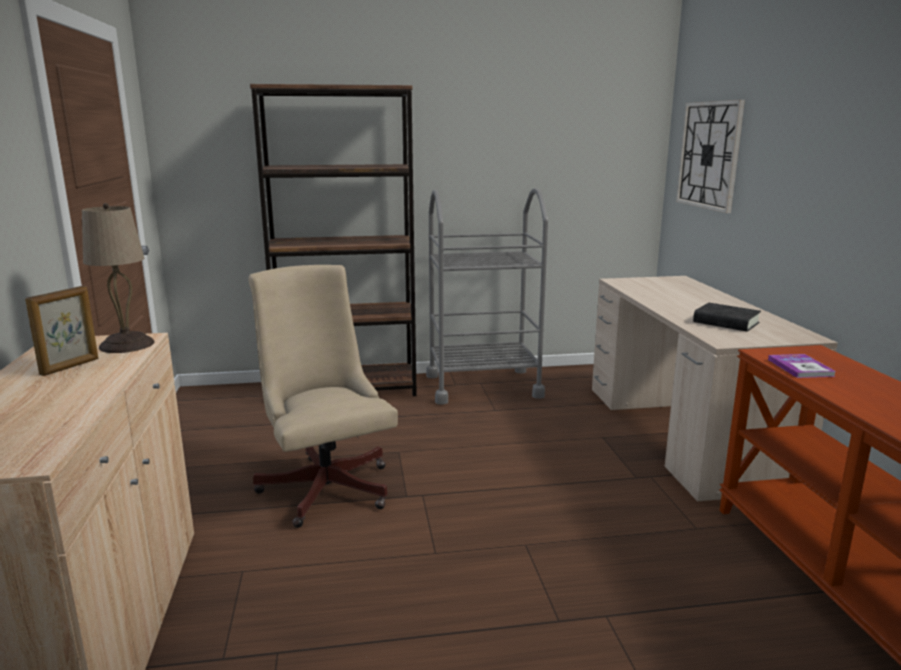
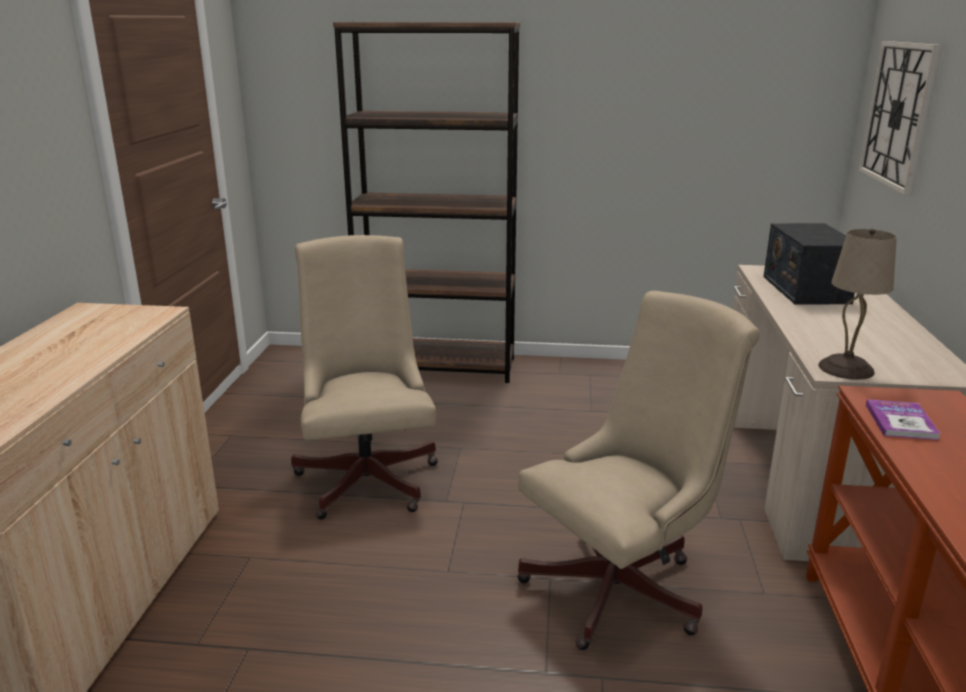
camera: 15 degrees right, 5 degrees up
(70, 366) = (76, 339): picture frame -> none
(128, 344) = (143, 318): beige table lamp -> beige table lamp (846, 368)
(483, 386) = (591, 379): grey cart -> none
(588, 541) = (624, 586): none -> beige office chair
(661, 291) = (805, 289): none -> radio
(726, 322) = (857, 344): black book -> none

